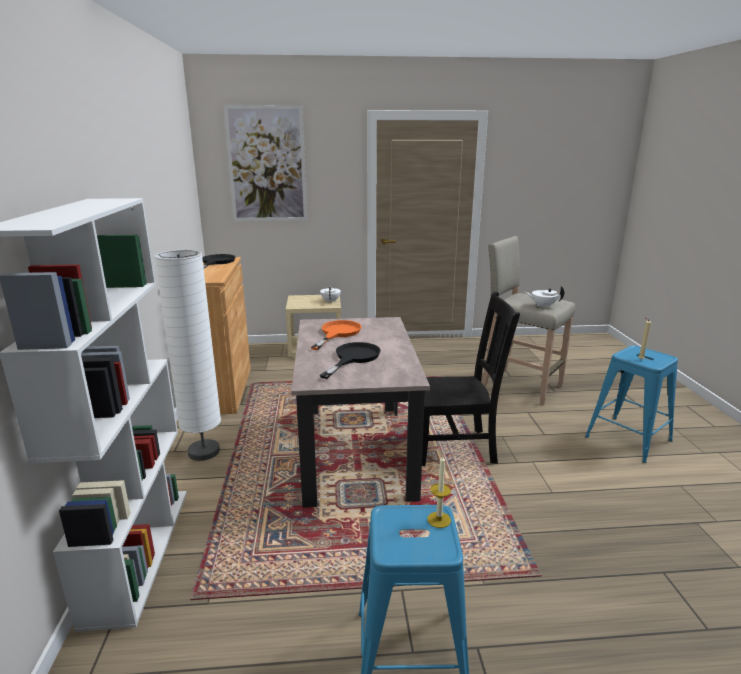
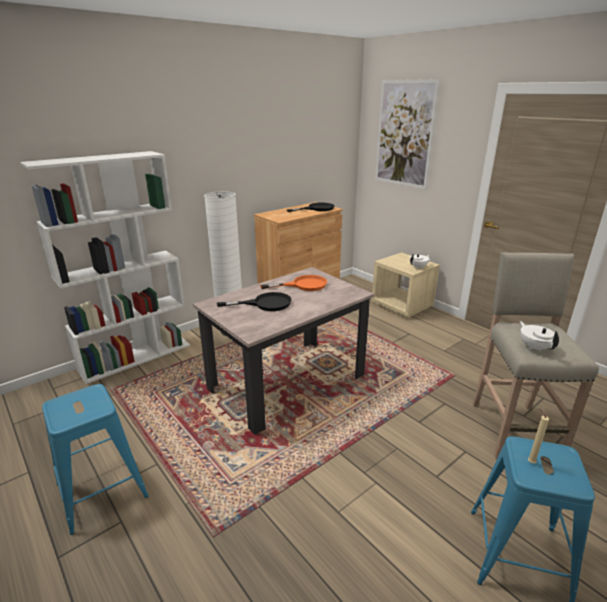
camera: 55 degrees right, 5 degrees up
(439, 519) = (94, 411): candle -> none
(456, 447) = (346, 427): black chair -> none

